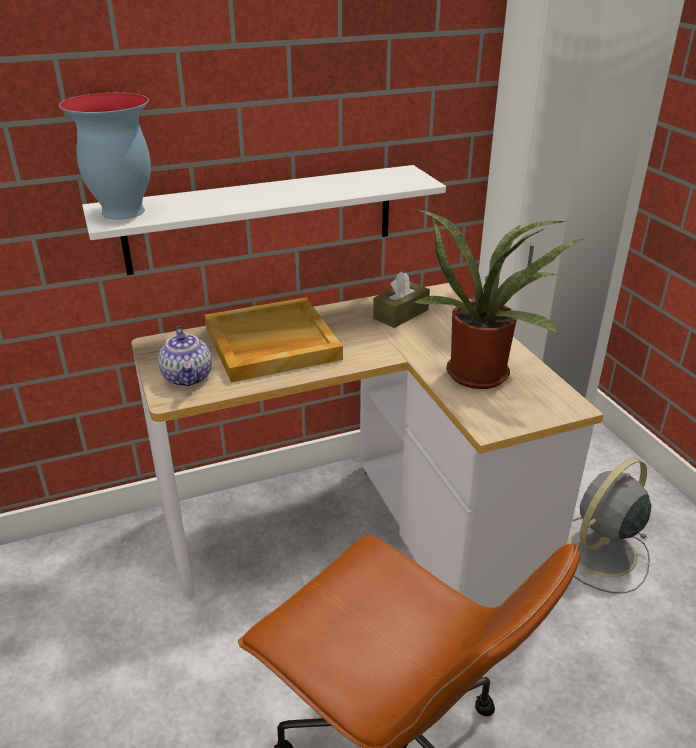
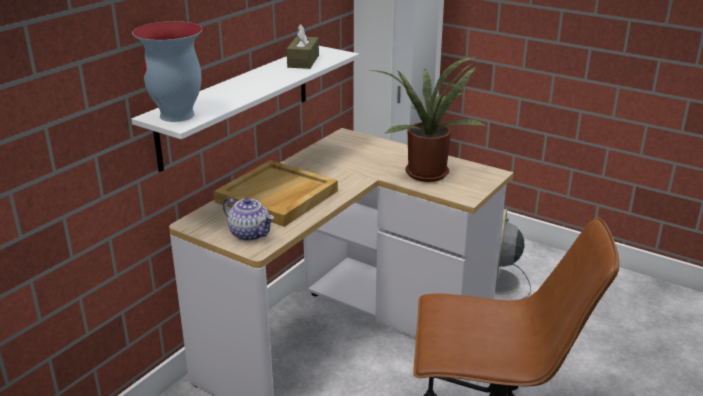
camera: 35 degrees left, 5 degrees down
(401, 314) = (337, 154): brown tissue box -> brown tissue box (303, 61)

